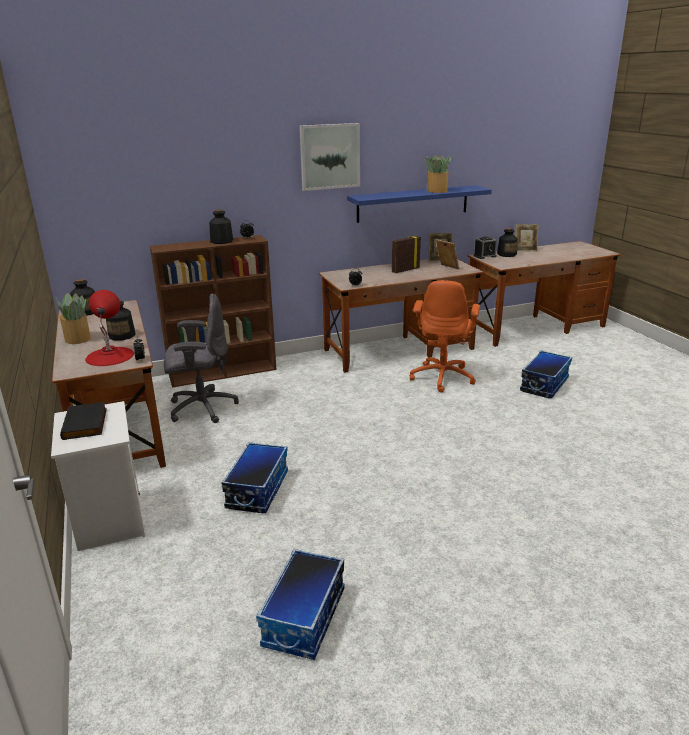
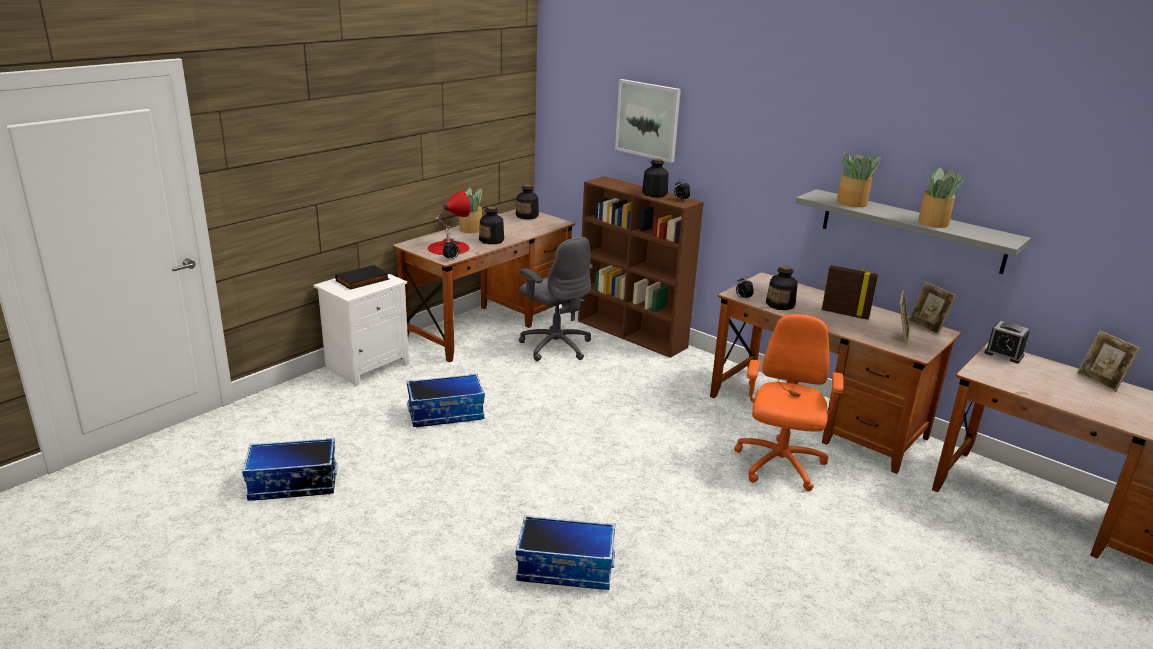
camera: 60 degrees right, 0 degrees up
(330, 156) = (803, 133): picture -> picture (648, 120)
(385, 195) = (852, 203): none -> potted plant
(413, 203) = (911, 230): blue shelf -> grey shelf
(443, 377) = (779, 465): orange office chair -> orange office chair turned 120 degrees clockwise
(506, 254) = (1045, 369): bottle -> bottle (780, 304)
(544, 384) = (860, 556): storage box -> storage box (566, 568)

